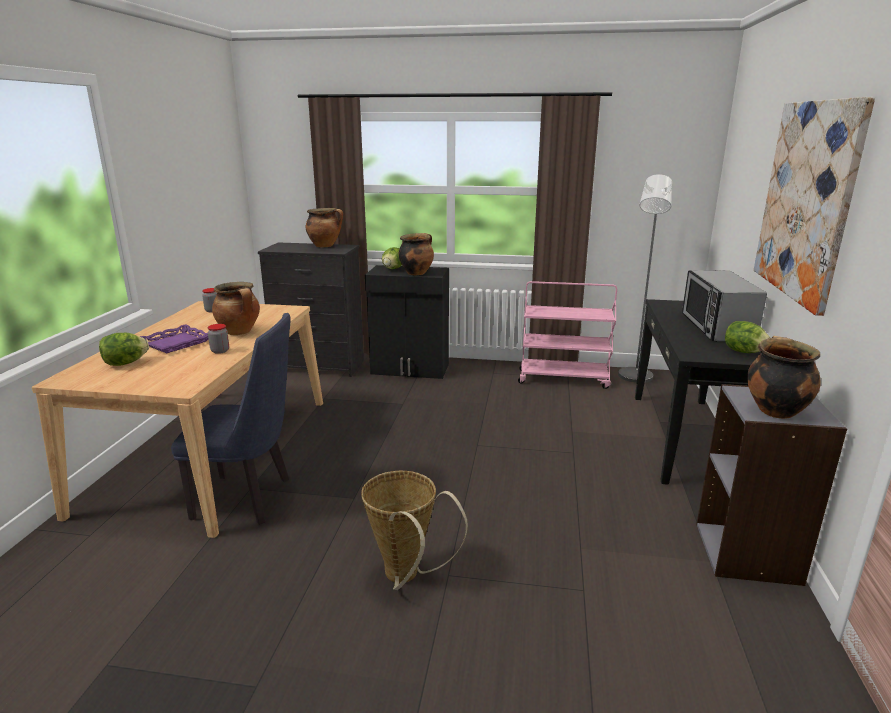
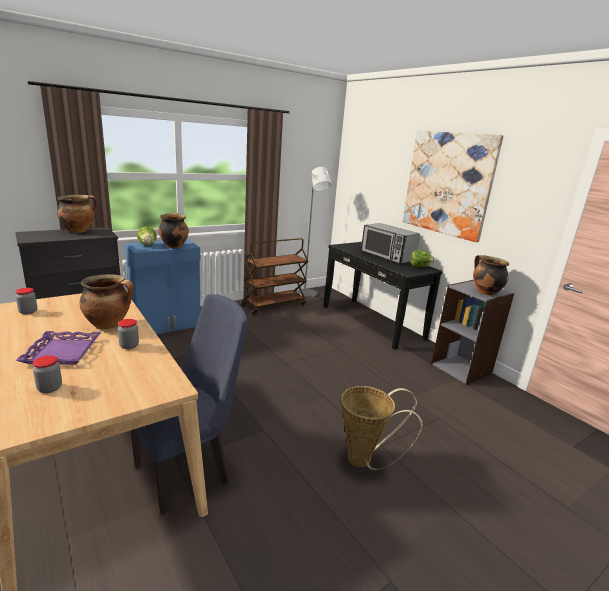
camera: 45 degrees left, 0 degrees up
(125, 363) = (50, 388): lettuce -> jar
(410, 369) = (167, 325): black cabinet -> blue cabinet
(564, 378) = (274, 305): pink cart -> brown cart

